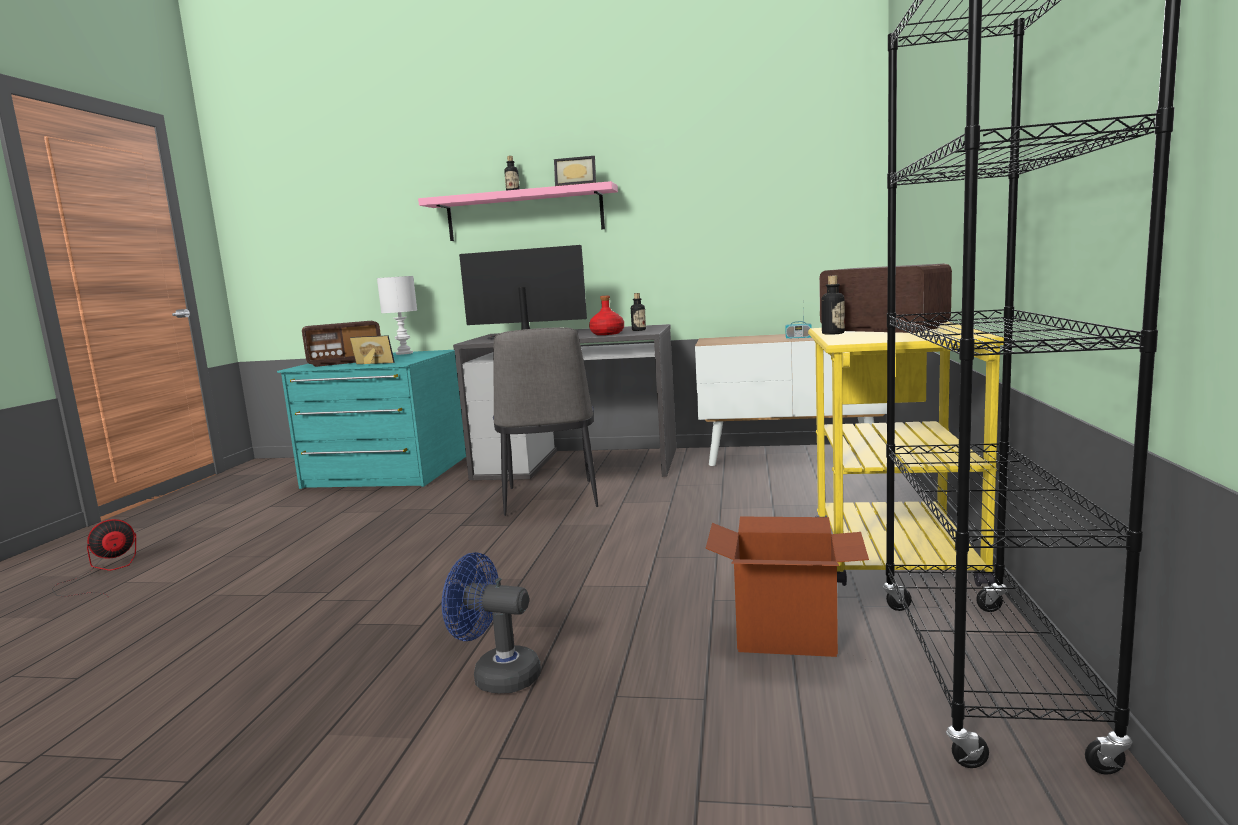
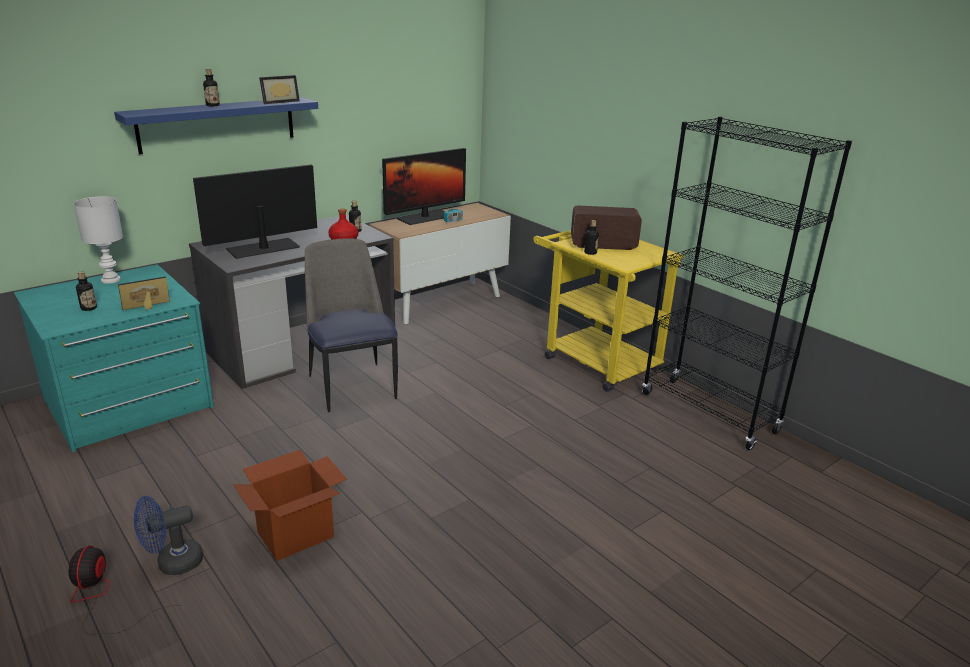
camera: 50 degrees left, 15 degrees up
(345, 362) = (89, 308): radio -> bottle
(497, 676) = (562, 502): blue fan -> blue fan (172, 563)
(524, 214) = (218, 124): pink shelf -> blue shelf
(550, 499) = (352, 385): chair -> chair turned 150 degrees counterclockwise
(773, 336) = (425, 217): none -> monitor
(787, 635) = (631, 425): cardboard box -> cardboard box (296, 534)

